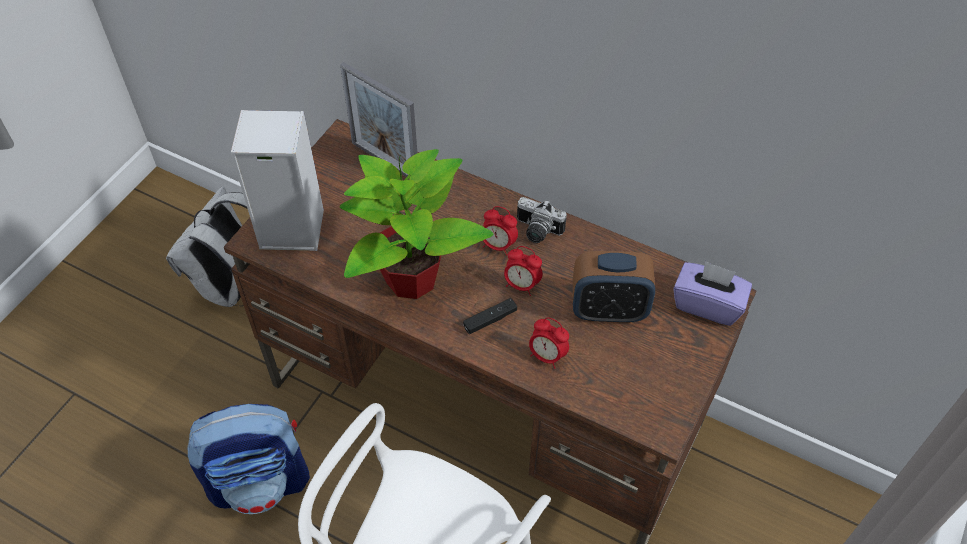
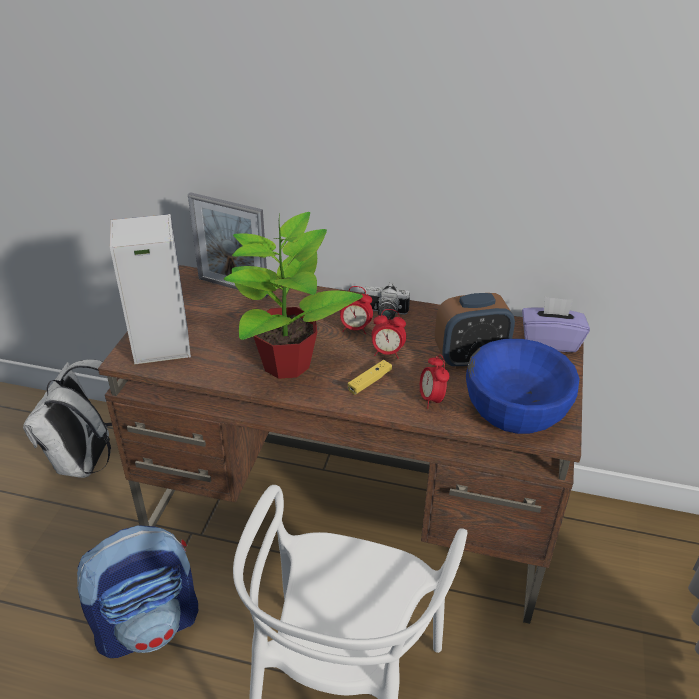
camera: 15 degrees left, 15 degrees down
(490, 320) = (369, 381): black game controller -> yellow game controller
(547, 356) = (431, 399): alarm clock -> alarm clock turned 60 degrees clockwise
(633, 384) = (516, 407): none -> blue bowl

